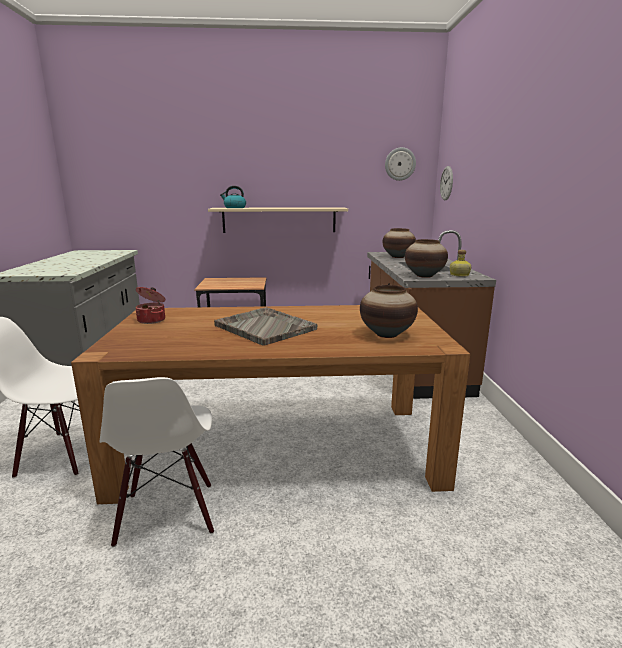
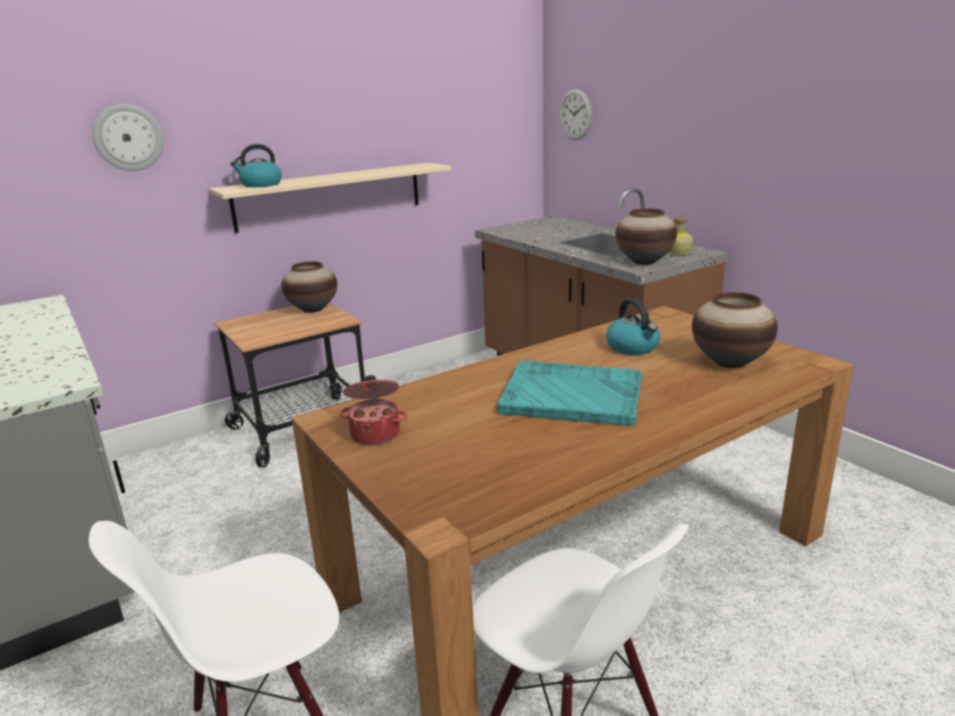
camera: 30 degrees left, 5 degrees up
(264, 327) = (570, 395): grey tray -> turquoise tray
(347, 317) = (633, 347): none -> kettle
(398, 257) = (538, 233): vase -> vase (312, 309)
(400, 164) = (497, 86): wall clock -> wall clock (128, 137)

